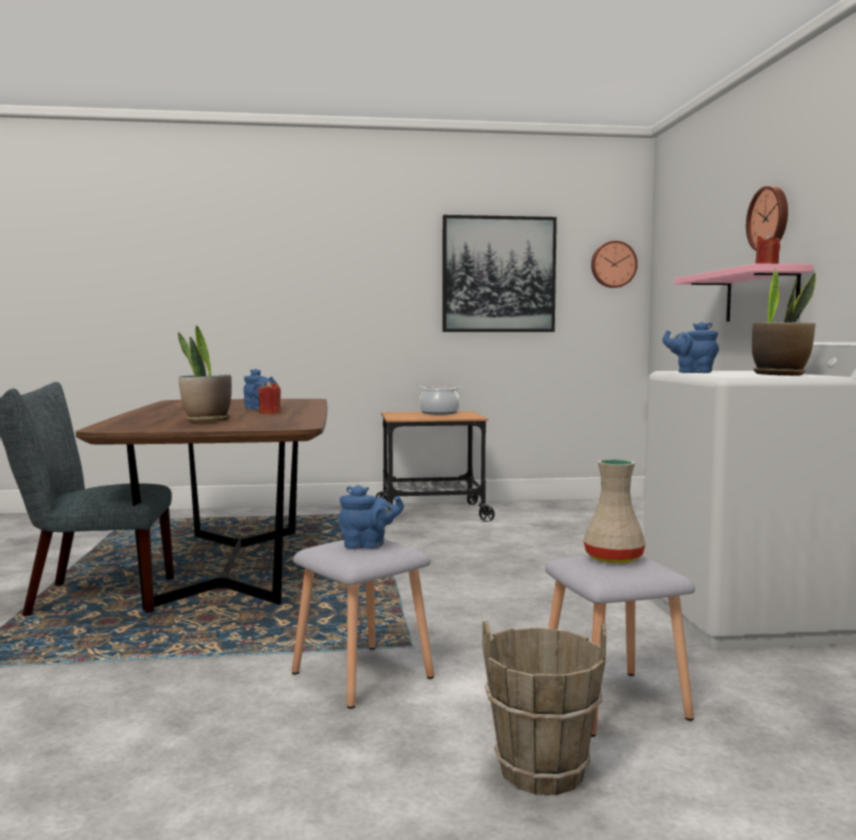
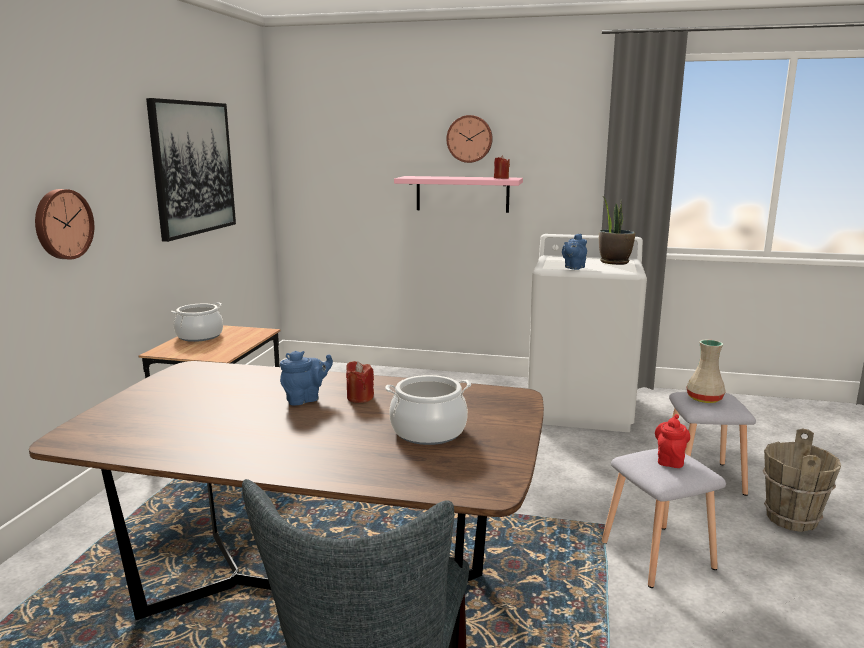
camera: 70 degrees left, 10 degrees up
(206, 421) = (428, 431): potted plant -> cooking pot
(367, 546) = (670, 460): blue teapot -> red teapot
(613, 264) = (255, 151): wall clock -> wall clock (62, 224)

